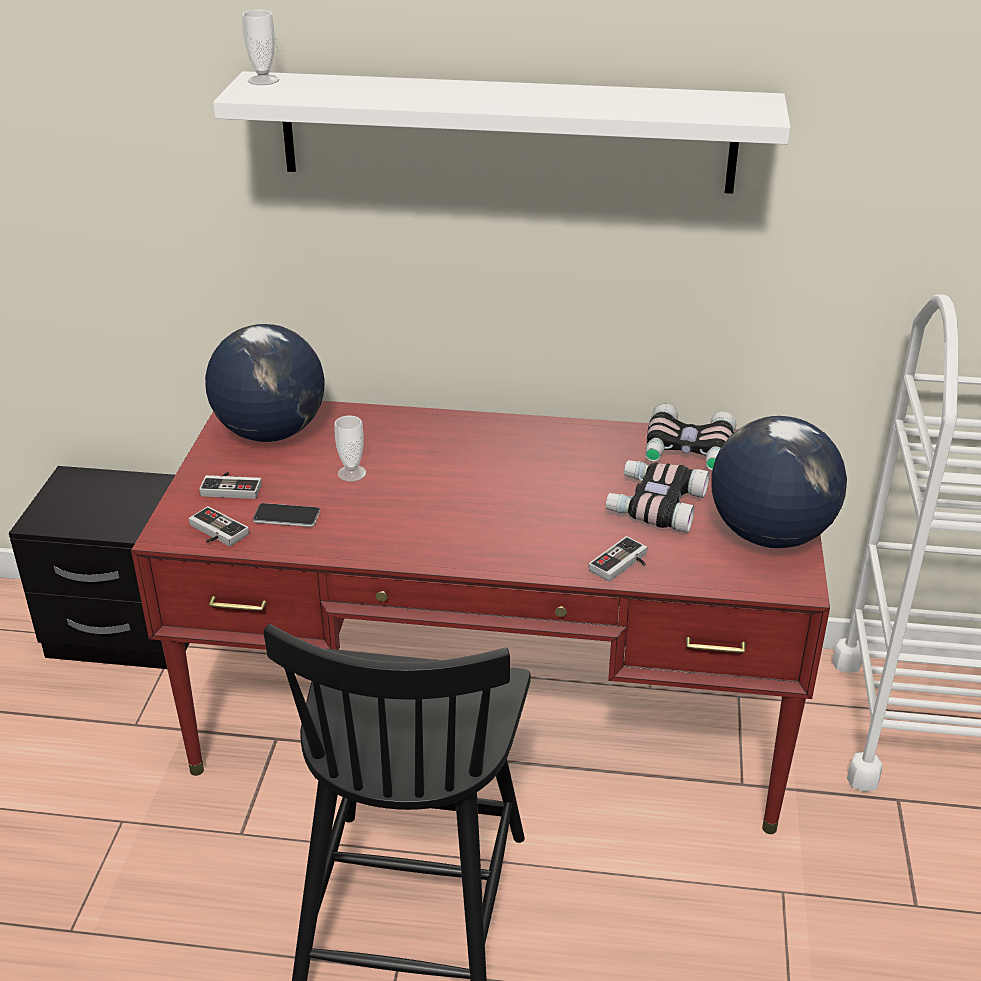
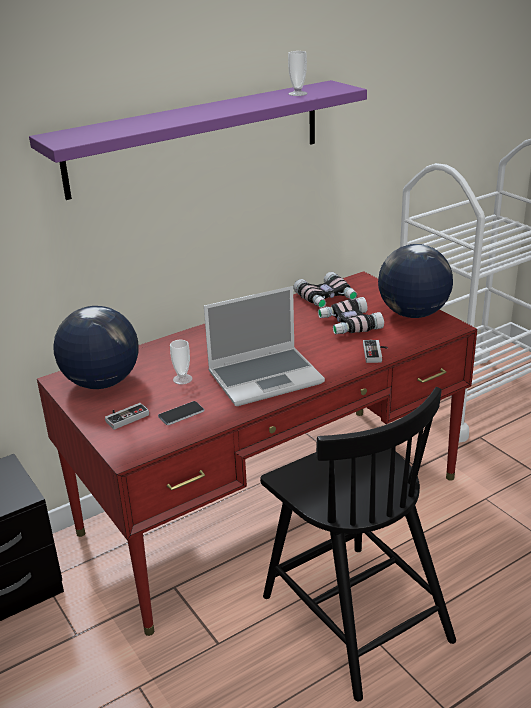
camera: 40 degrees left, 5 degrees down
(214, 533) = (153, 441): game controller -> none
(263, 80) = (57, 135): cup -> cup (298, 93)
(441, 522) = (266, 377): none -> laptop
(506, 132) = (197, 137): white shelf -> purple shelf

